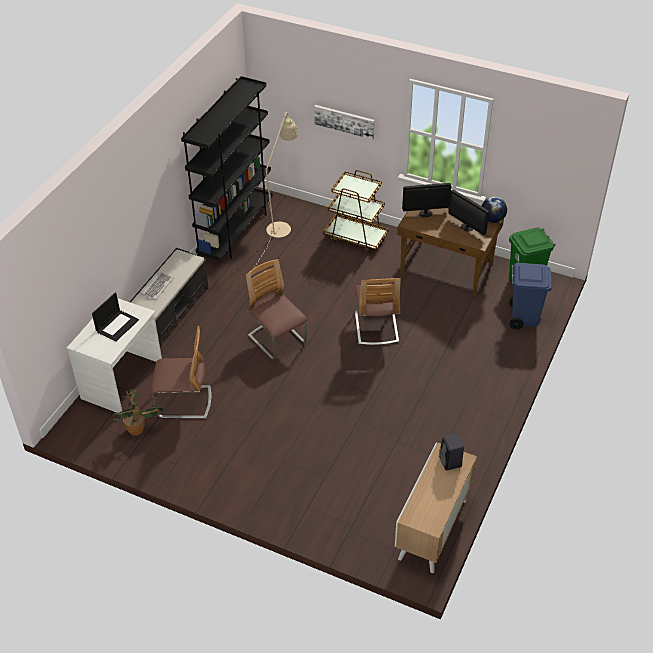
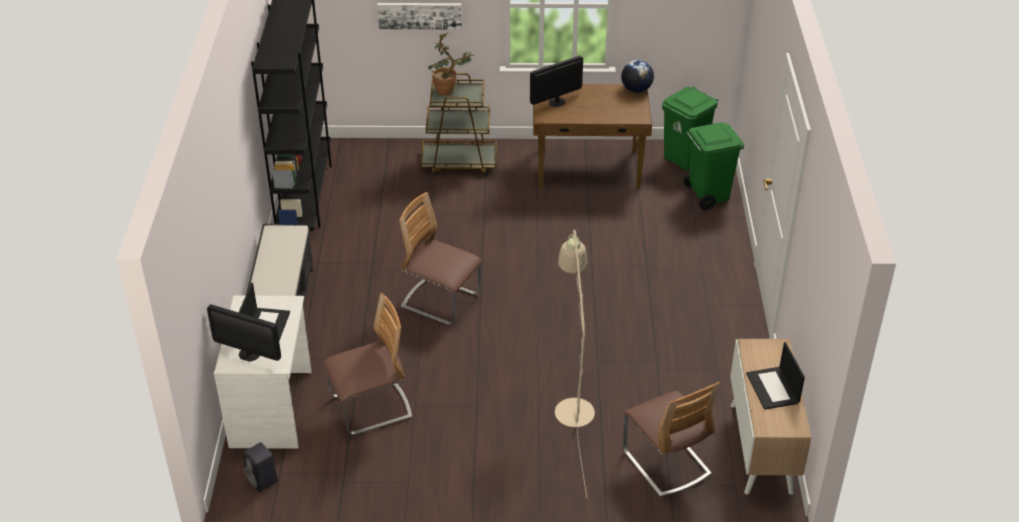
camera: 25 degrees left, 5 degrees down
(140, 430) = (335, 459): potted plant -> potted plant (449, 90)
(157, 287) = (269, 275): keyboard -> none
(281, 225) = (358, 173): beige floor lamp -> beige floor lamp (573, 404)
(376, 327) = (550, 253): chair -> chair (666, 462)
(437, 490) = (773, 388): none -> laptop
(451, 462) = (767, 354): black speaker -> black speaker (263, 480)
(467, 227) = (614, 104): monitor -> monitor (249, 354)
(523, 317) = (707, 195): blue trash can -> green trash can

